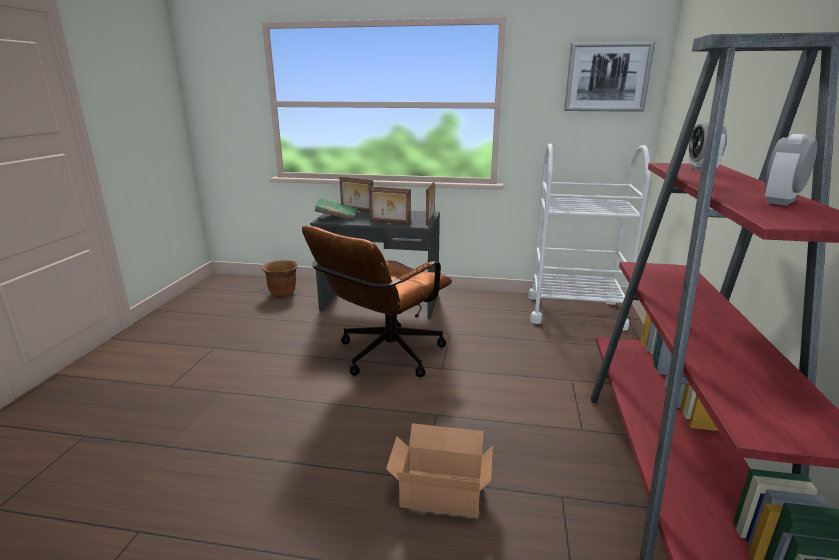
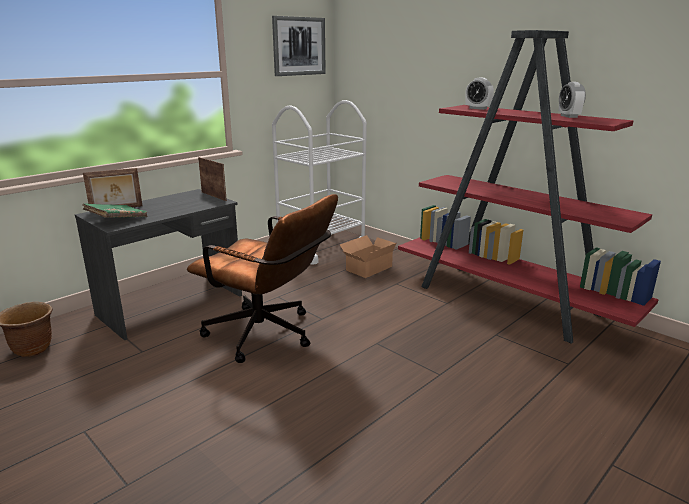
camera: 55 degrees left, 0 degrees up
(383, 356) = (268, 336): brown office chair -> brown office chair turned 45 degrees counterclockwise
(389, 223) = (189, 208): picture frame -> none
(440, 489) = (456, 371): cardboard box -> cardboard box (367, 268)

